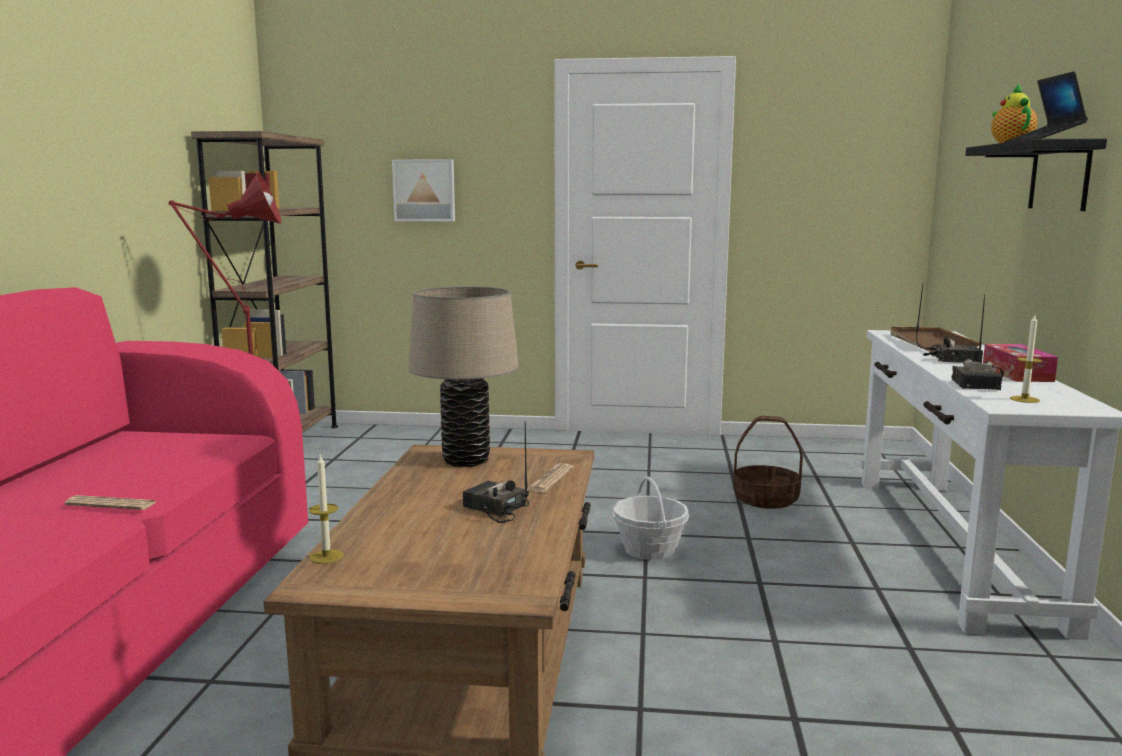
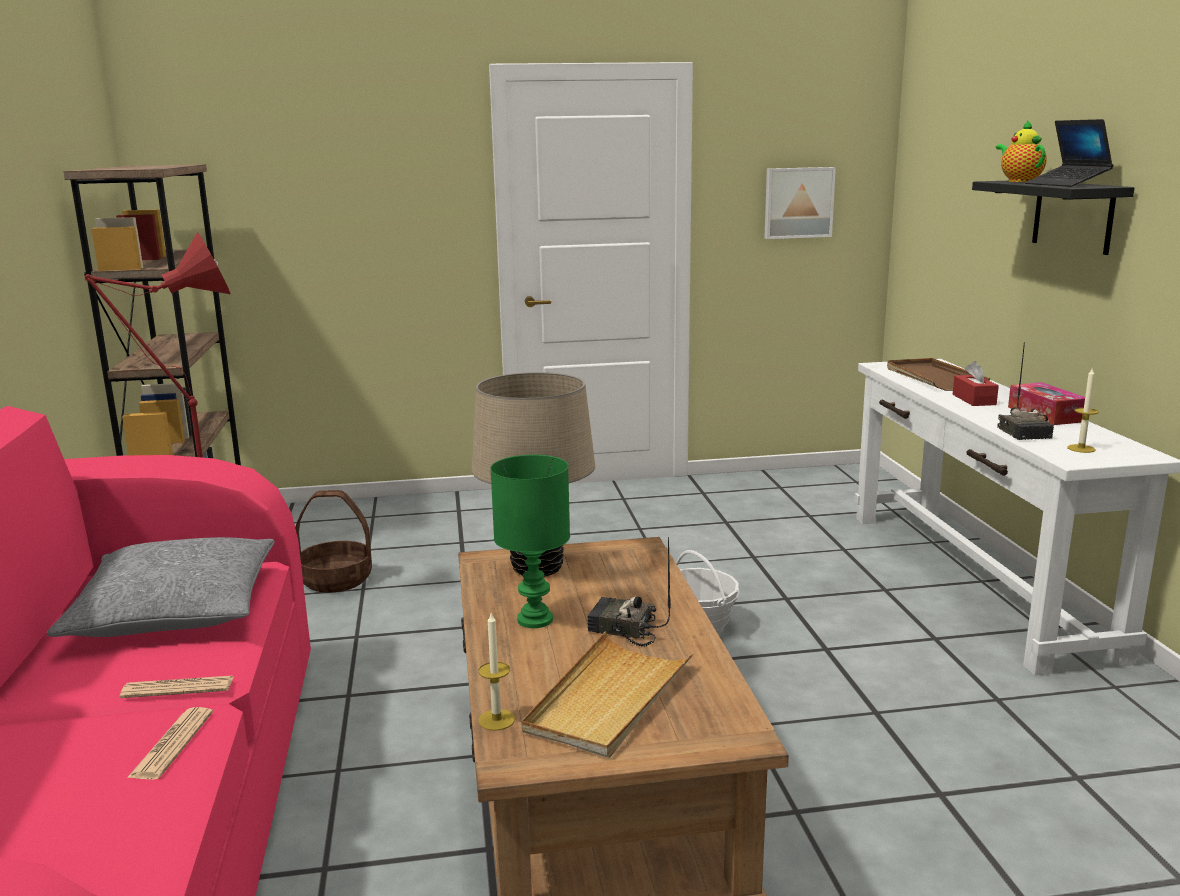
camera: 15 degrees left, 5 degrees up
(161, 457) = (175, 609): none -> grey pillow
(424, 190) = (338, 222): picture -> picture (798, 202)
(427, 494) = (534, 619): none -> green table lamp
(433, 555) = (609, 699): none -> beige tray
(550, 479) = (647, 582): newspaper -> newspaper (172, 744)
(766, 499) = (777, 549): basket -> basket (337, 579)
(952, 359) = (974, 399): radio -> red tissue box

